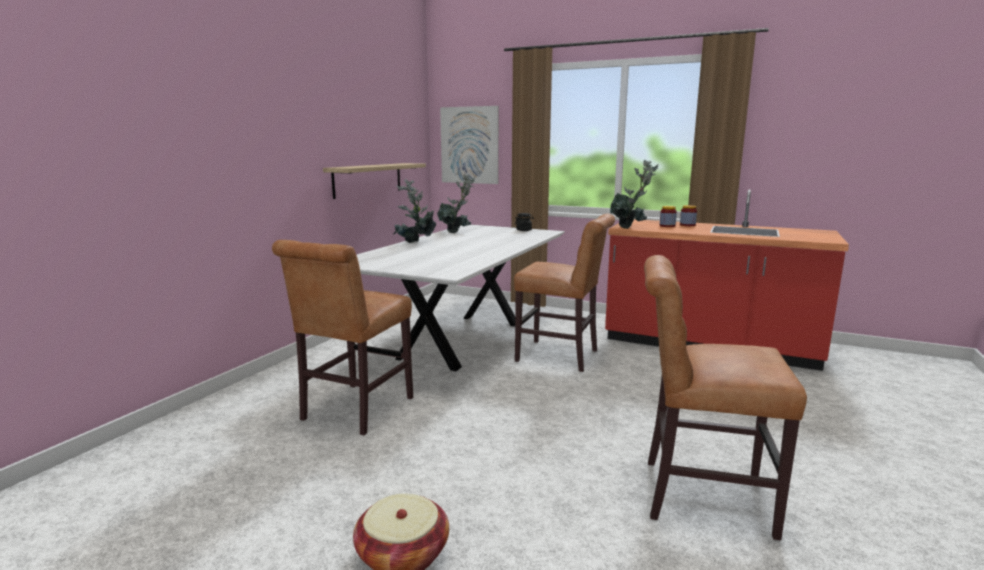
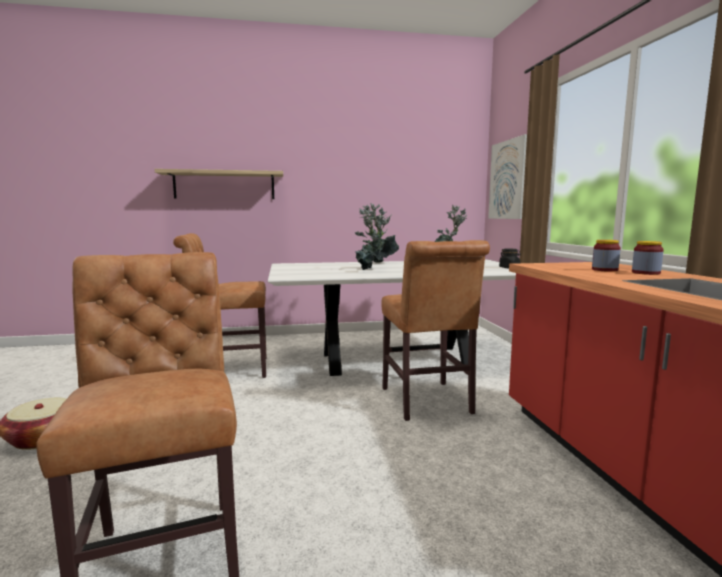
camera: 55 degrees right, 5 degrees down
(368, 179) = (389, 210): shelf -> shelf (224, 185)
(630, 227) = (540, 265): potted plant -> potted plant (371, 270)

